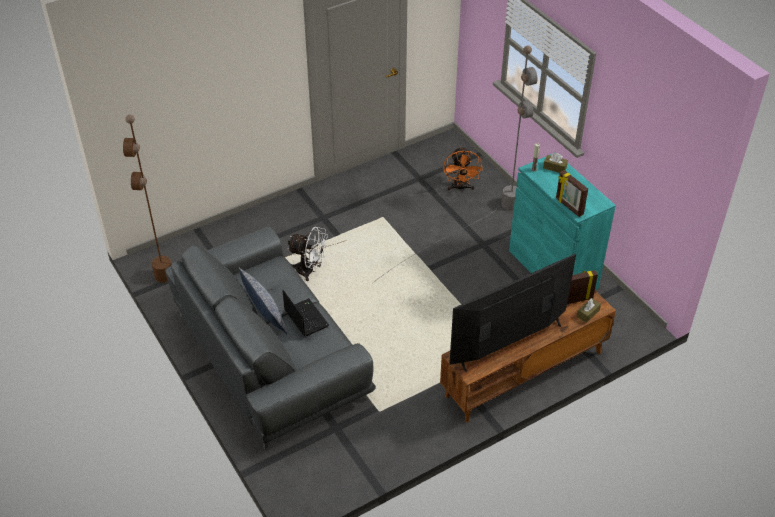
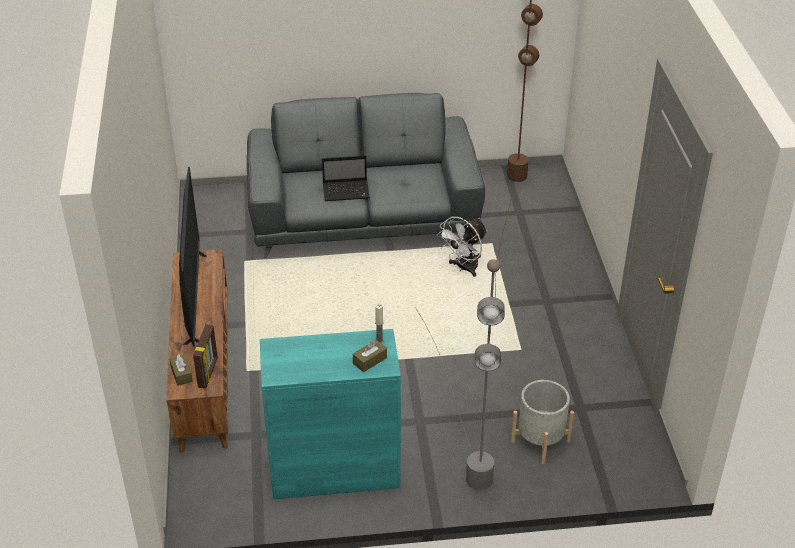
camera: 115 degrees right, 5 degrees down
(264, 311) = (375, 171): pillow -> none
(460, 188) = (540, 441): orange fan -> grey planter
(569, 207) = (290, 342): picture frame -> none

